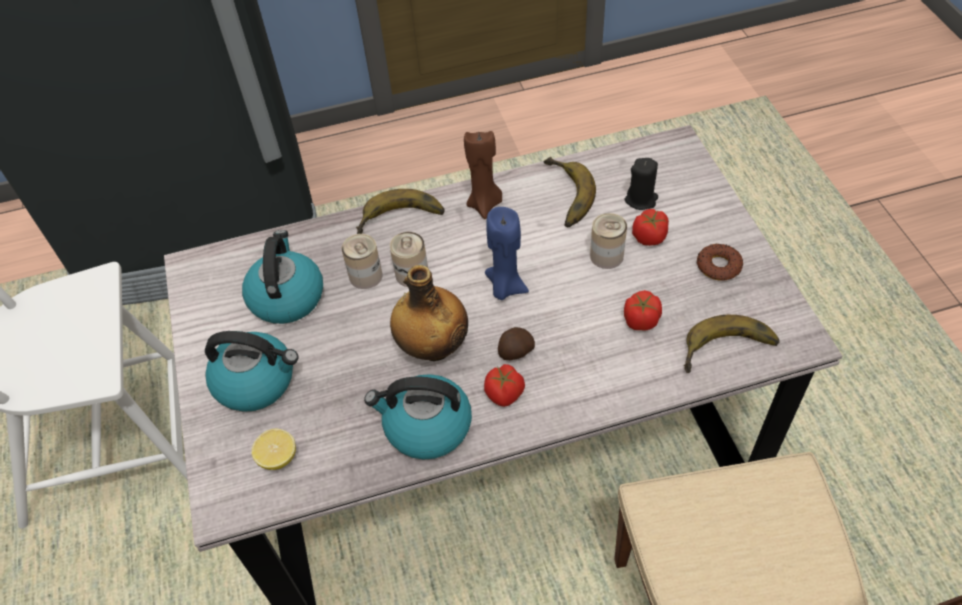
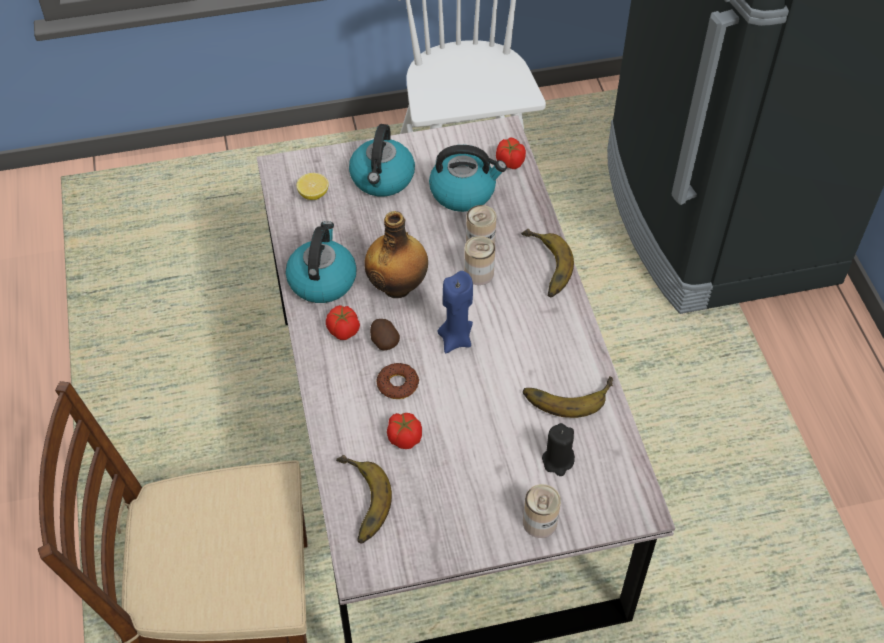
camera: 90 degrees right, 0 degrees up
(485, 204) = (560, 330): brown candle -> none
(606, 255) = (485, 421): can -> can (539, 522)
(649, 237) = (506, 460): tomato -> tomato (510, 162)
(718, 266) = (461, 514): donut -> donut (398, 384)

